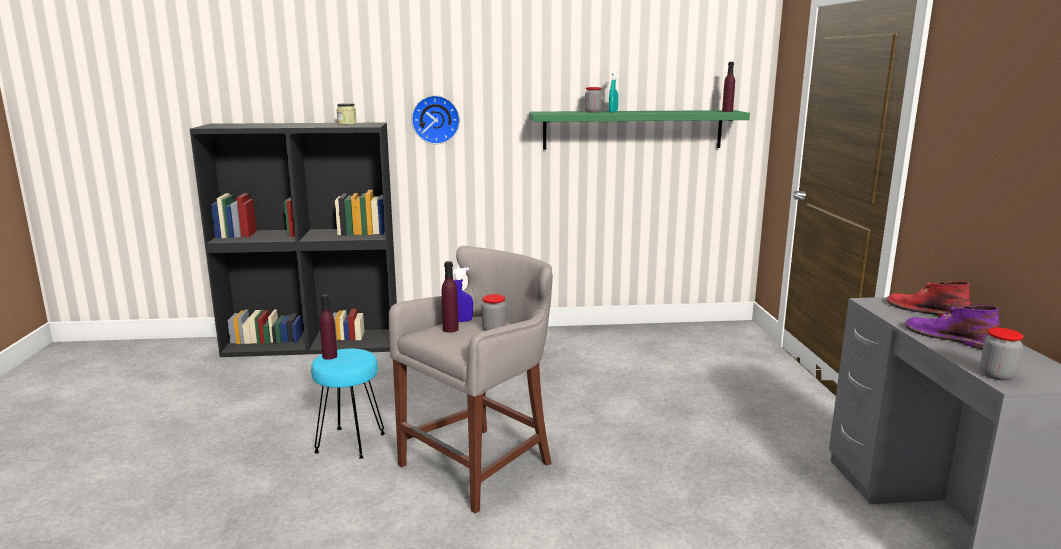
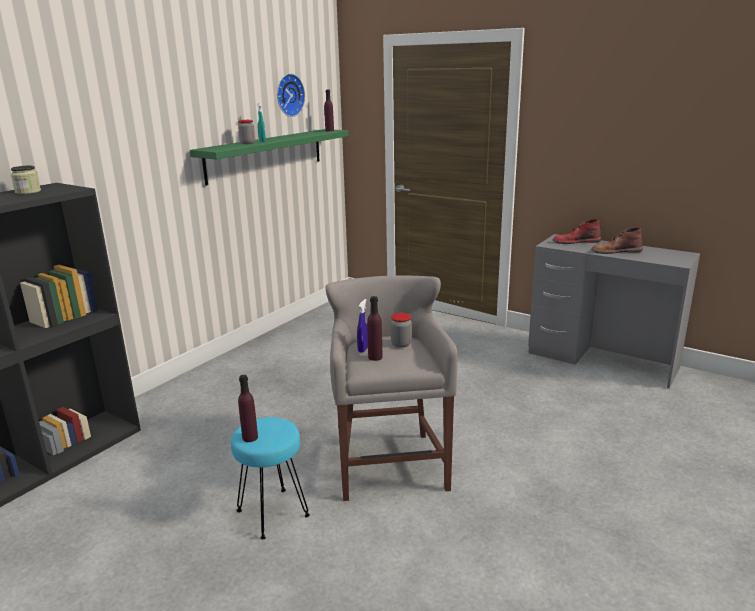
camera: 50 degrees left, 5 degrees up
(435, 119) = (106, 171): wall clock -> wall clock (288, 95)
(949, 337) = (615, 251): purple boot -> brown boot
(996, 375) = (668, 261): jar -> none

